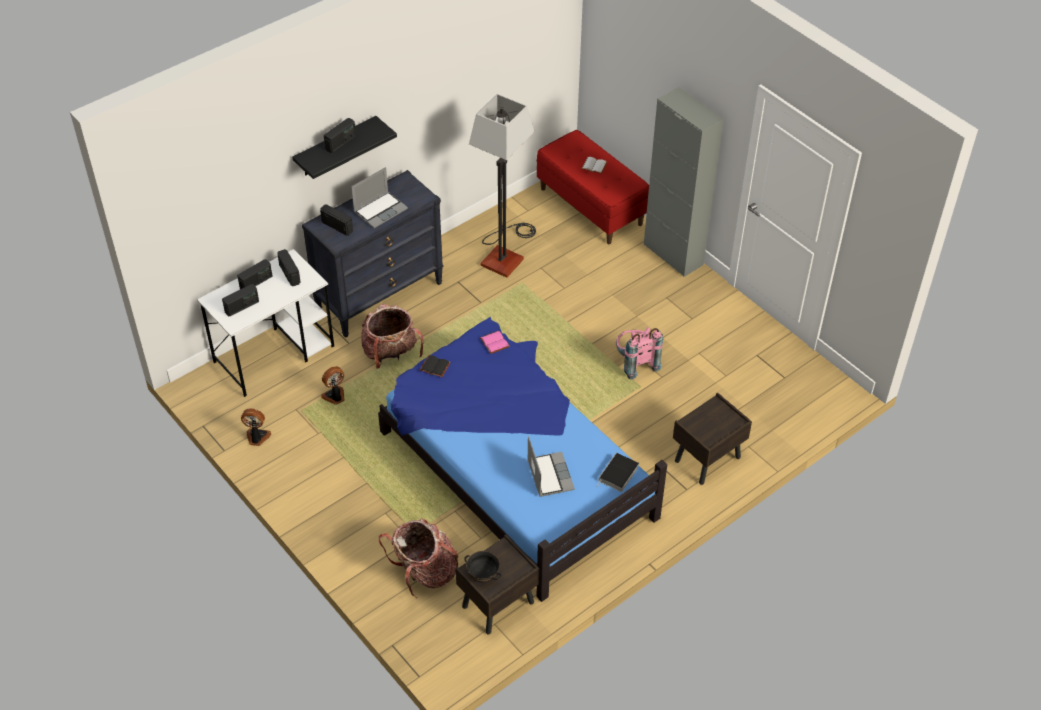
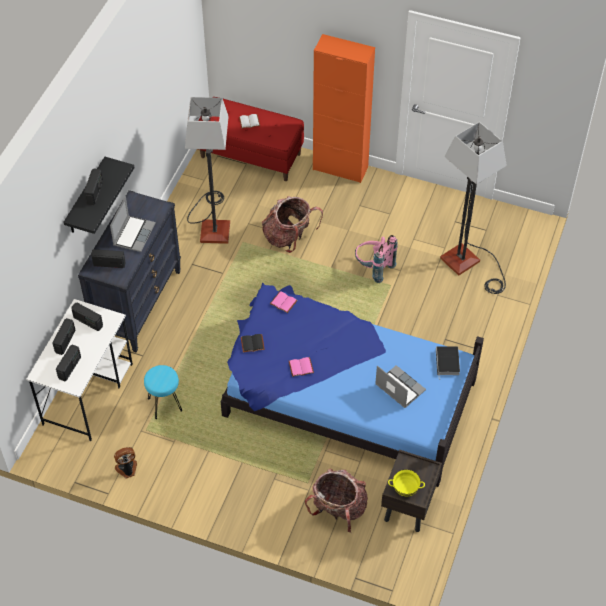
camera: 30 degrees left, 5 degrees up
(335, 397) = (165, 405): fan -> turquoise stool
(391, 354) = (183, 348): backpack -> backpack (289, 237)
(466, 409) = (301, 366): none -> pink book
(483, 575) = (405, 489): black bowl -> yellow bowl
(673, 254) = (340, 168): grey cabinet -> orange cabinet
(707, 460) = (476, 319): brown nightstand -> none
(740, 403) = (469, 265): none -> floor lamp

